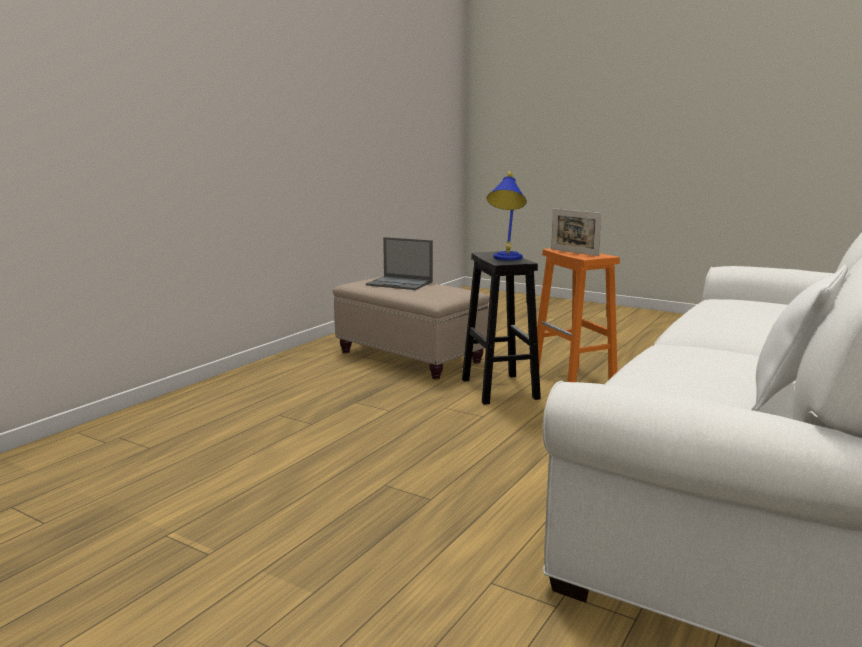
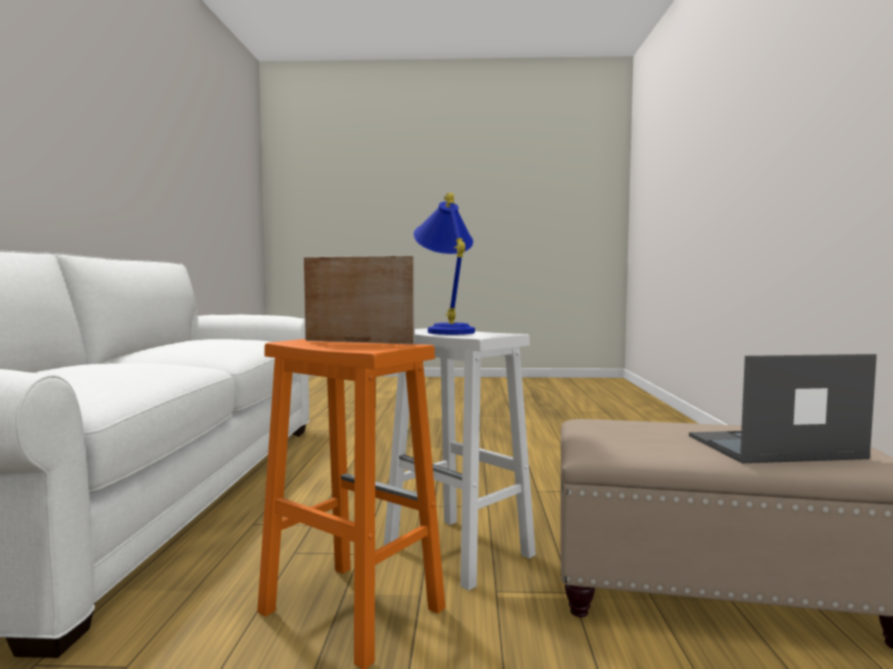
camera: 150 degrees right, 10 degrees down
(498, 388) = (460, 551): black stool -> white stool
(789, 397) = (170, 342): white pillow -> none

